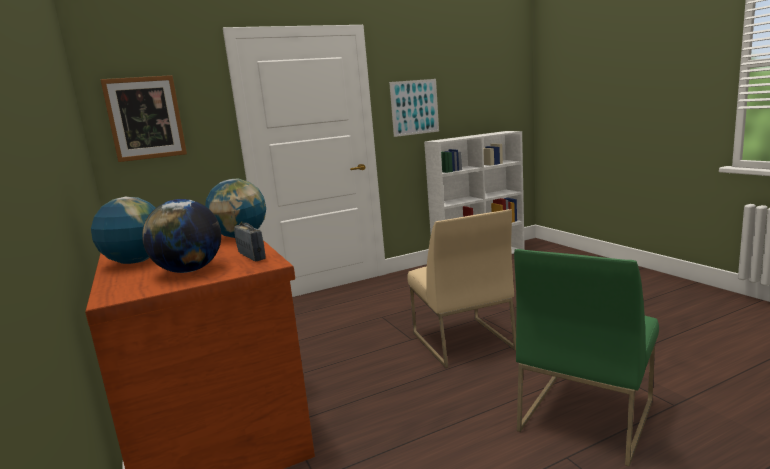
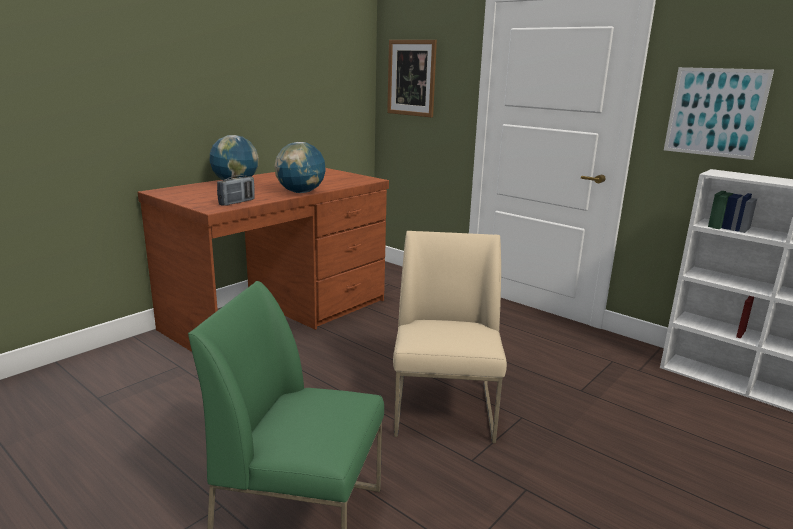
camera: 65 degrees right, 5 degrees up
(189, 271) = (206, 195): globe -> none
(461, 341) = (445, 409): beige chair -> beige chair turned 135 degrees clockwise

